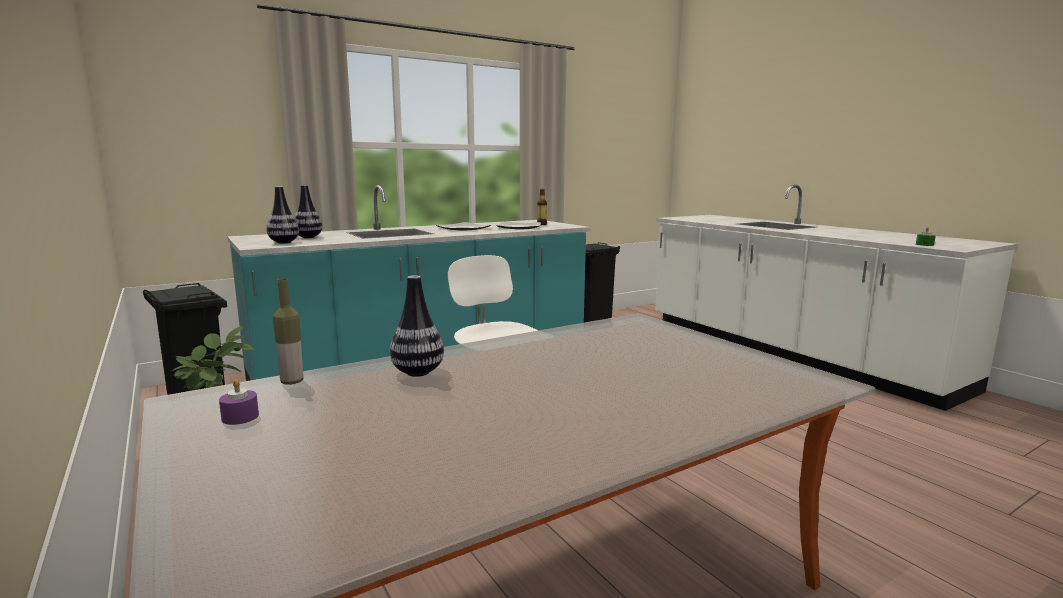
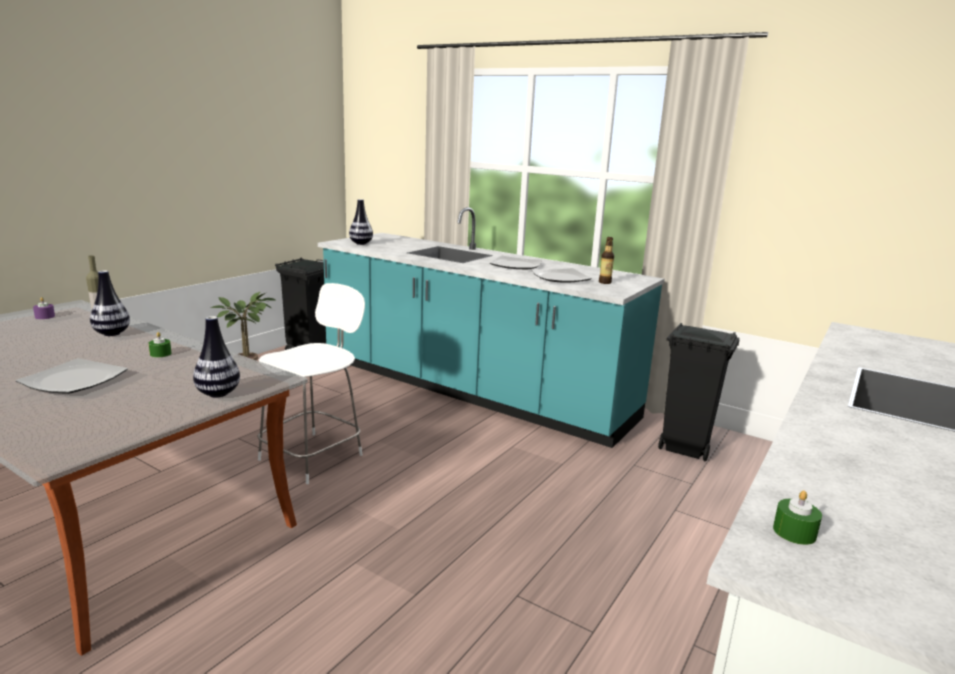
camera: 65 degrees right, 5 degrees up
(308, 237) = (395, 244): vase -> vase (218, 394)
(534, 351) = (160, 354): none -> green candle
(610, 384) = (73, 380): none -> plate

